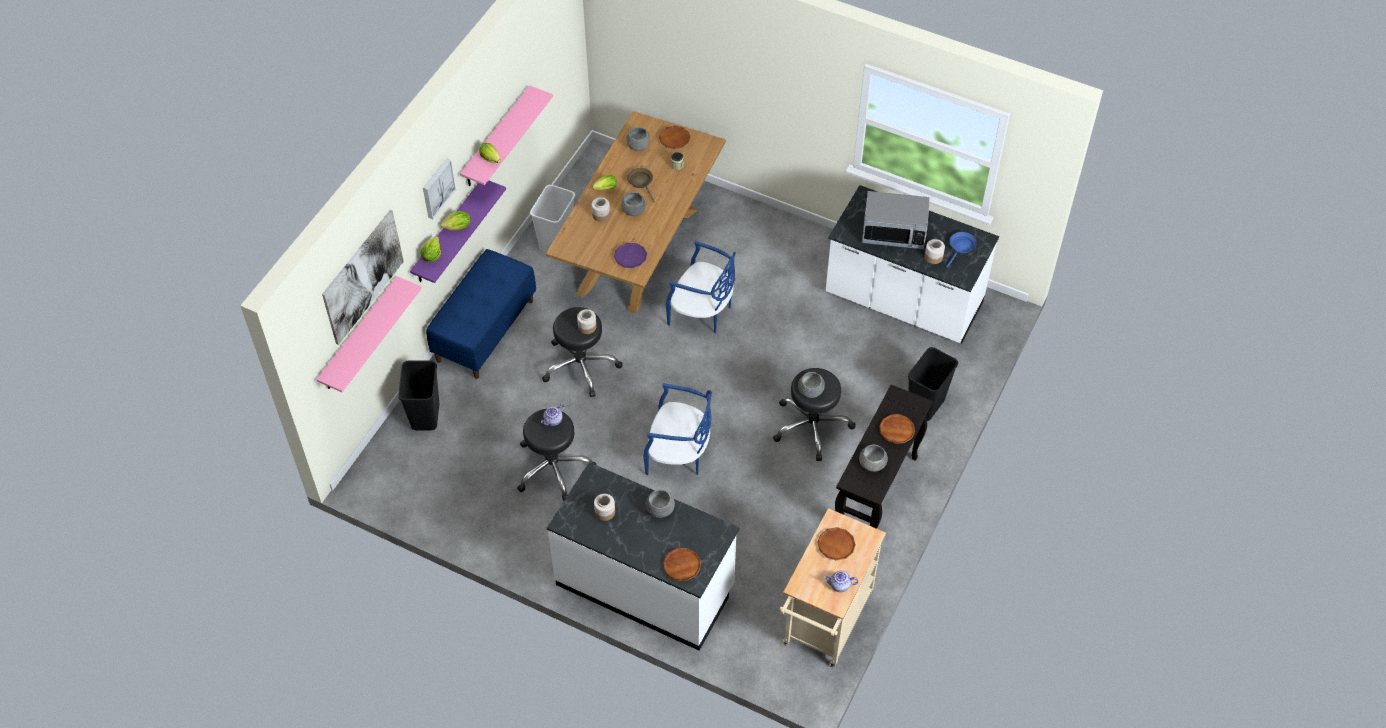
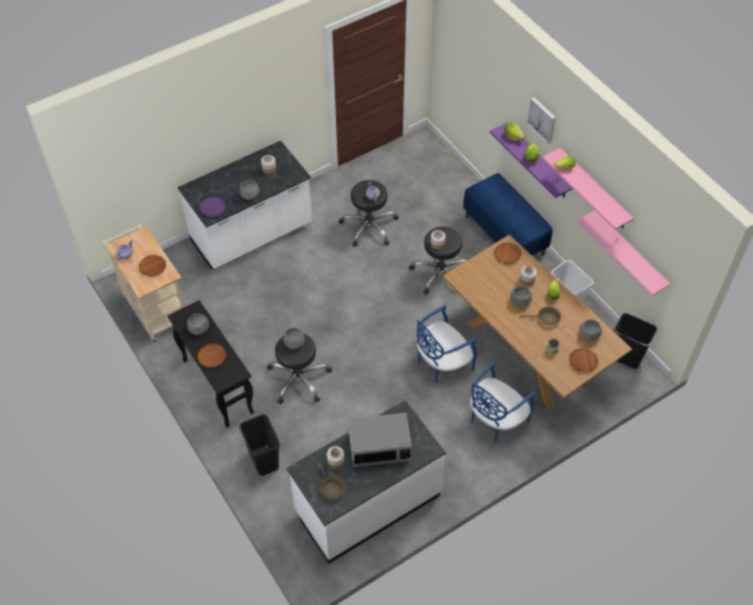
camera: 120 degrees right, 0 degrees up
(359, 335) = (467, 84): pink shelf -> pink shelf (629, 253)
(363, 276) = (481, 58): picture -> none
(425, 415) = (453, 181): black trash can -> black trash can (626, 356)
(630, 257) = (474, 279): purple plate -> purple plate (213, 208)
(678, 454) = (331, 292): blue chair -> blue chair (495, 419)
(682, 566) = (203, 187): brown plate -> brown plate (507, 254)
(894, 232) = (379, 448): microwave -> microwave turned 135 degrees counterclockwise
(961, 247) = (331, 487): blue frying pan -> brown frying pan

